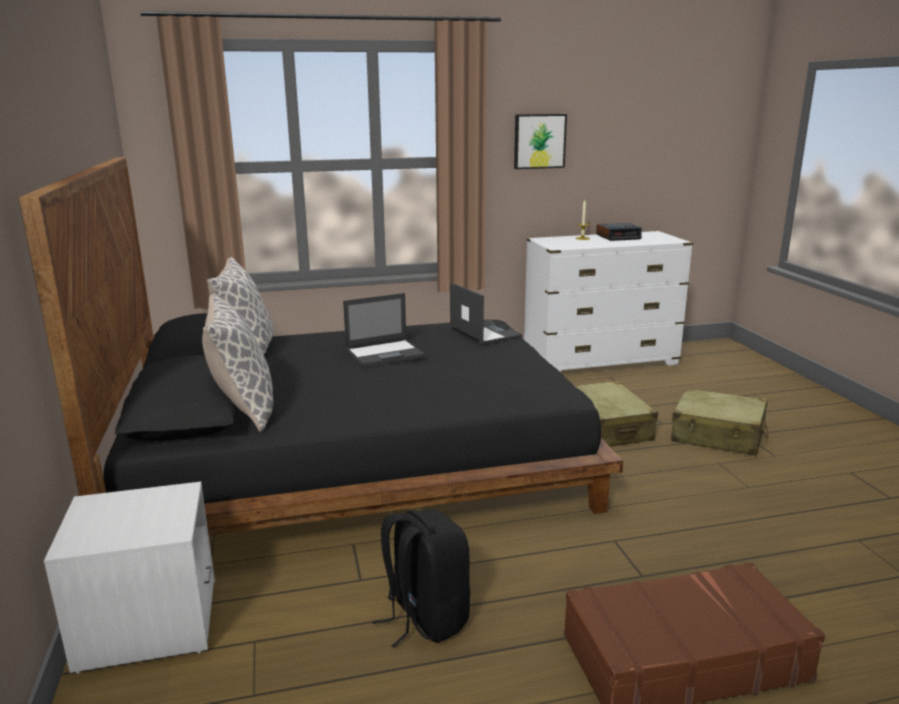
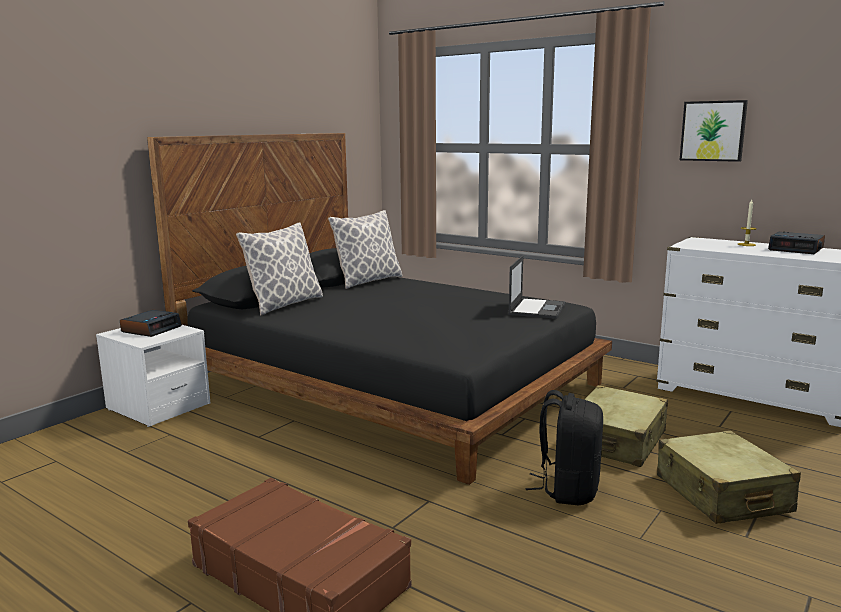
camera: 50 degrees right, 5 degrees down
(118, 513) = (151, 329): none -> alarm clock
(385, 353) = (430, 301): laptop -> none
(424, 618) = (240, 468): black backpack -> black backpack (567, 489)

